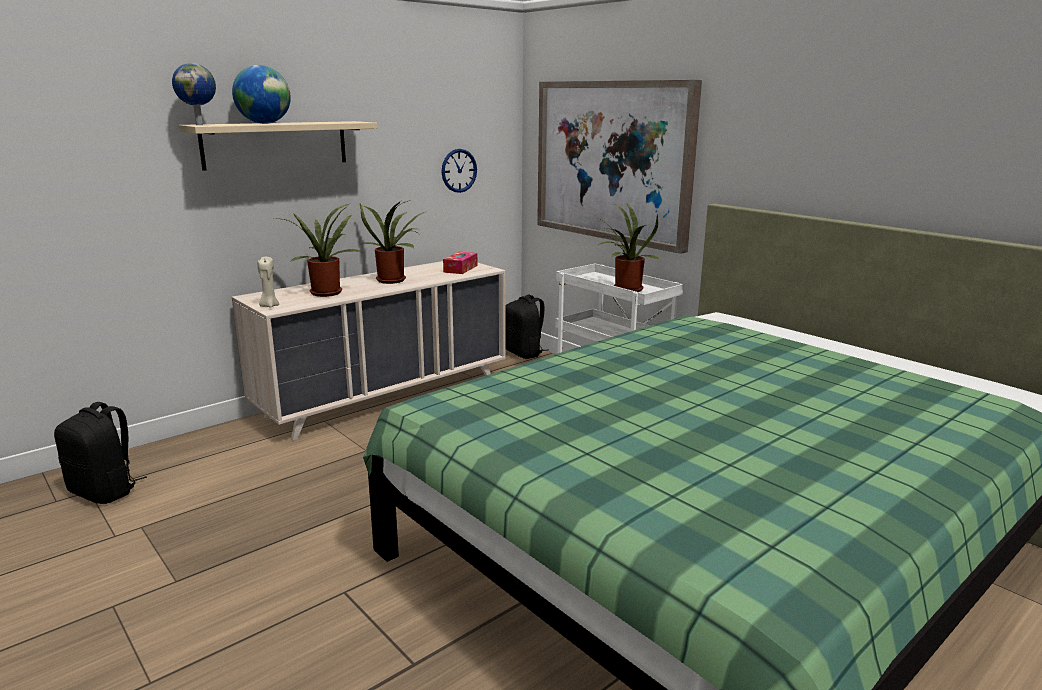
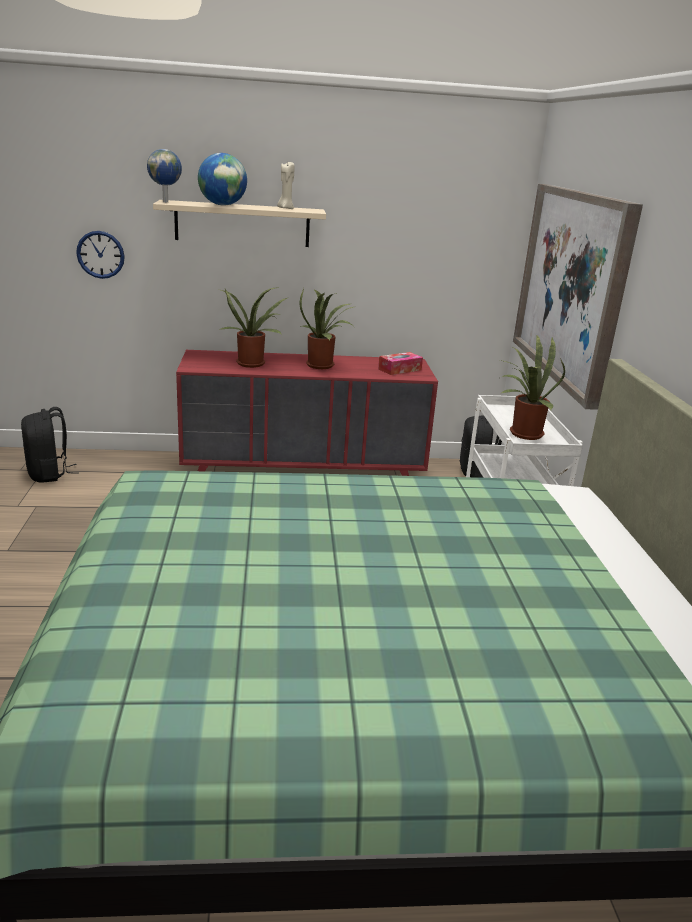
camera: 35 degrees right, 5 degrees up
(269, 306) = (193, 364): beige candle -> beige candle (285, 208)
(386, 396) = (304, 471): beige dresser -> red dresser
(459, 170) = (437, 269): wall clock -> wall clock (100, 254)

